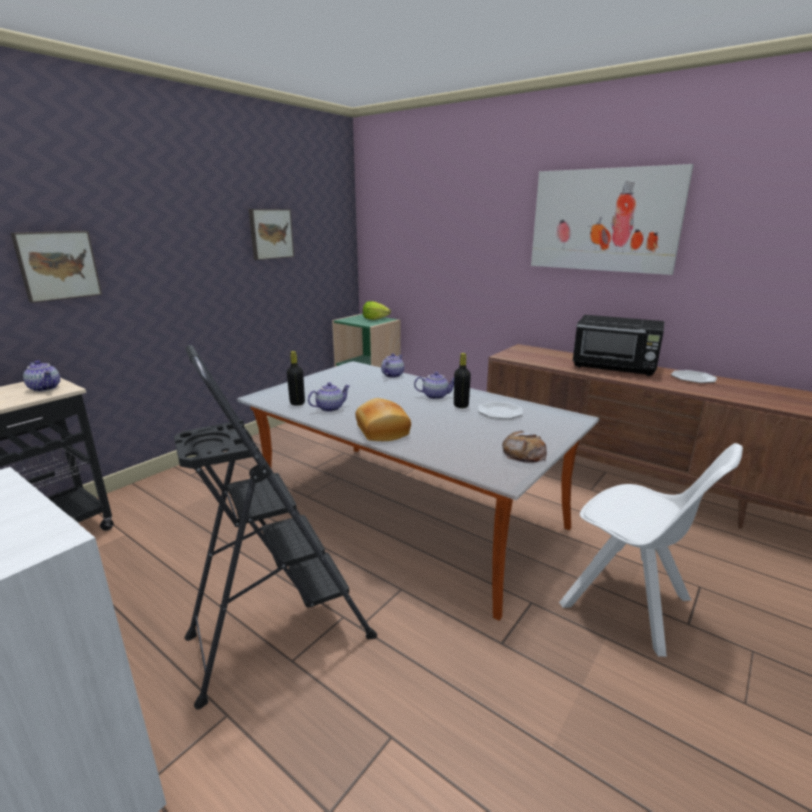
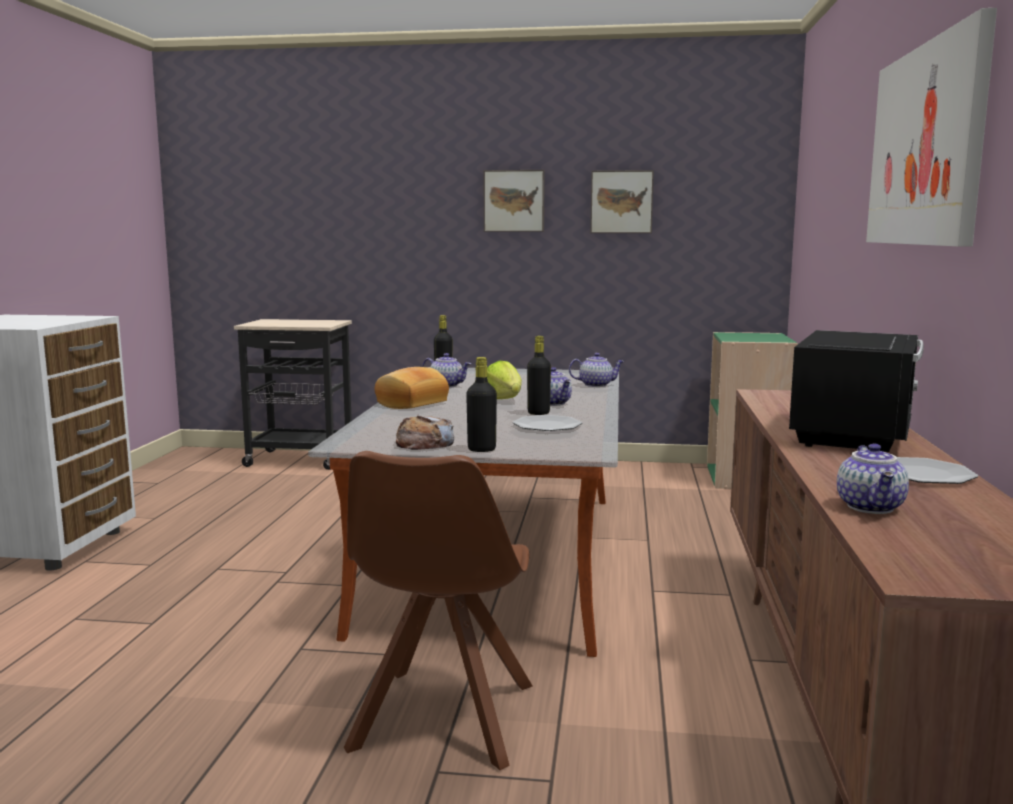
camera: 60 degrees right, 10 degrees down
(46, 388) = (319, 323): teapot -> teapot (872, 507)
(57, 265) = (376, 223): picture -> picture (514, 201)
(278, 636) = (242, 556): step ladder -> none
(375, 319) = (767, 338): lettuce -> lettuce (504, 399)
(553, 441) = (481, 449): none -> black bottle
(615, 367) = (854, 434): black microwave -> black microwave turned 150 degrees counterclockwise
(629, 604) = (441, 719): white chair -> brown chair

